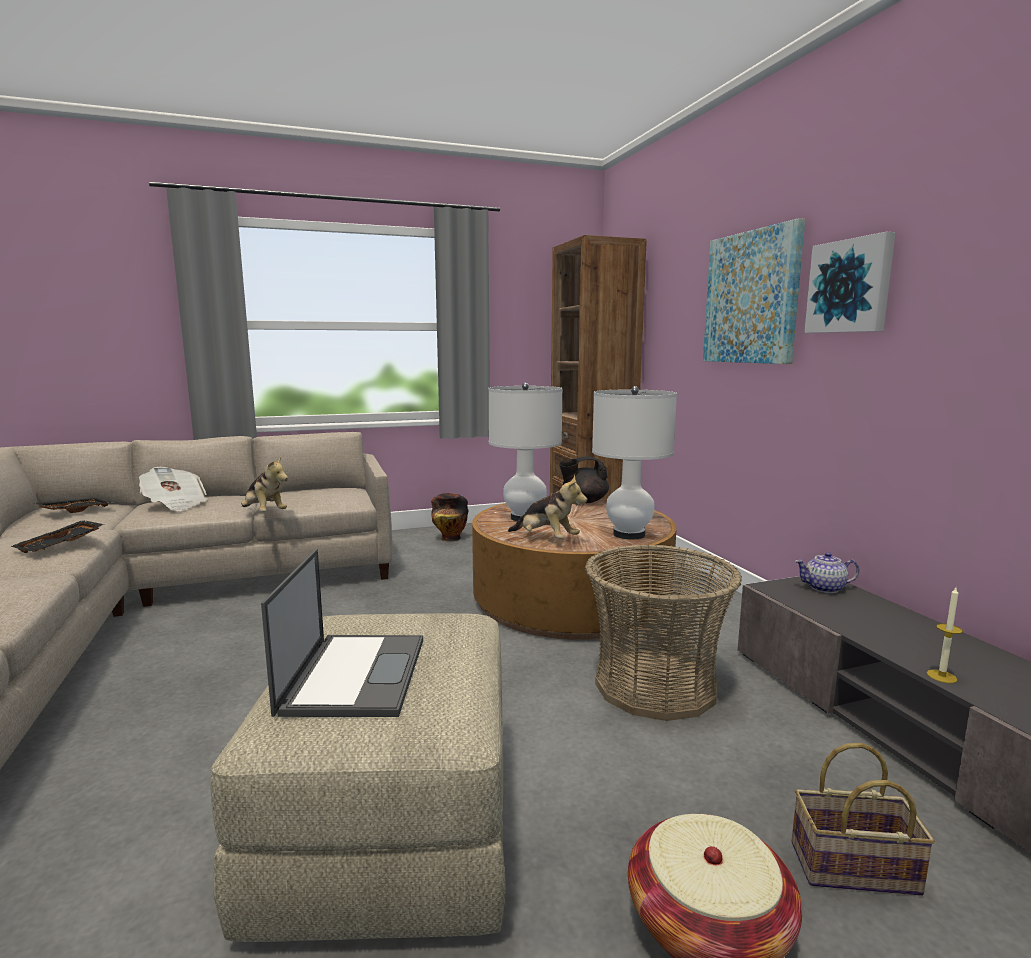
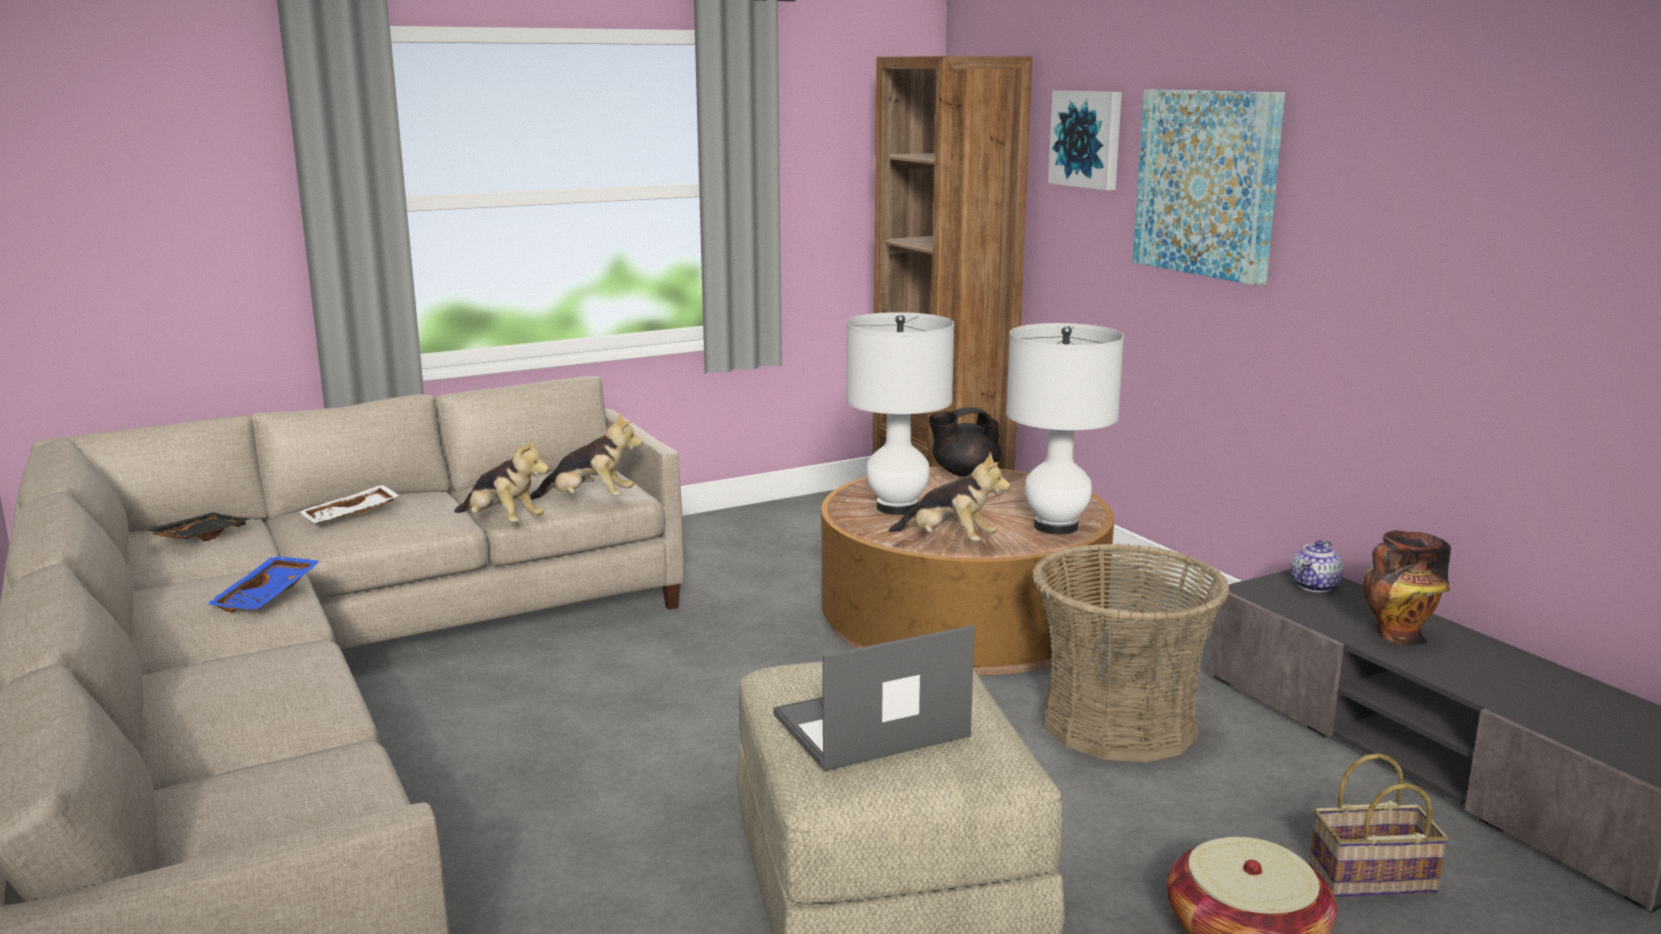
camera: 10 degrees left, 5 degrees up
(61, 545) = (269, 596): black tray -> blue tray
(175, 505) = (351, 516): newspaper -> white tray
(326, 503) = (589, 500): none -> plush toy
(355, 673) = (869, 727): laptop -> laptop turned 105 degrees counterclockwise
(449, 538) = (730, 534): vase -> vase (1399, 636)
(825, 588) = (1315, 586): teapot -> teapot turned 45 degrees counterclockwise
(850, 286) = (1345, 196): picture -> picture (1088, 139)
(941, 676) = (1452, 681): candle -> none

